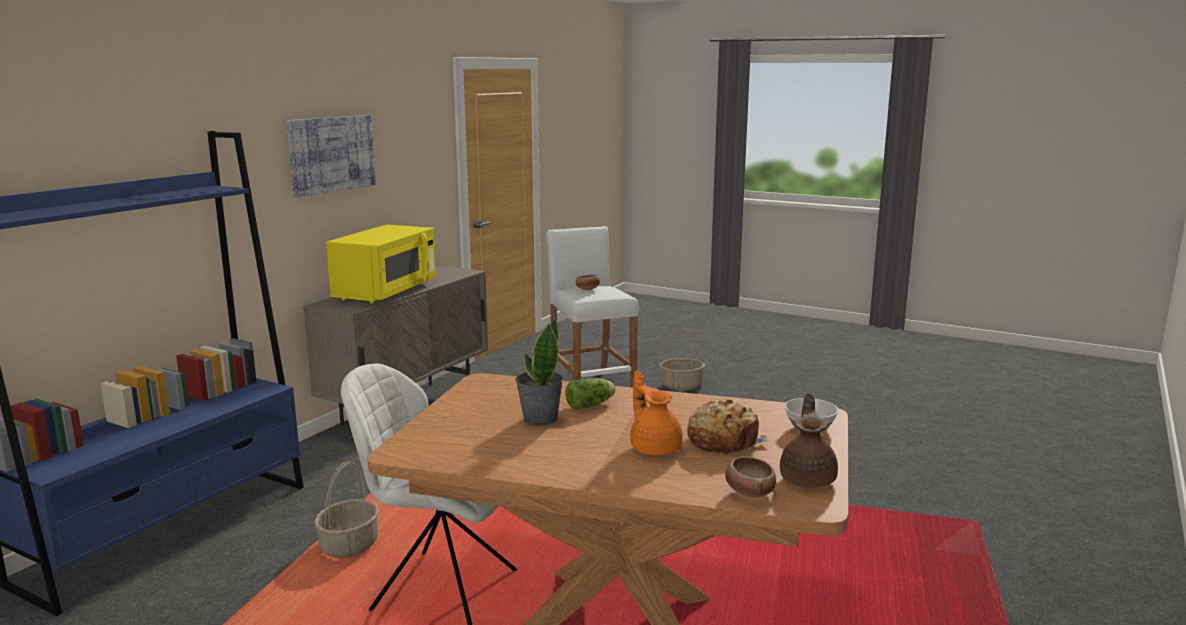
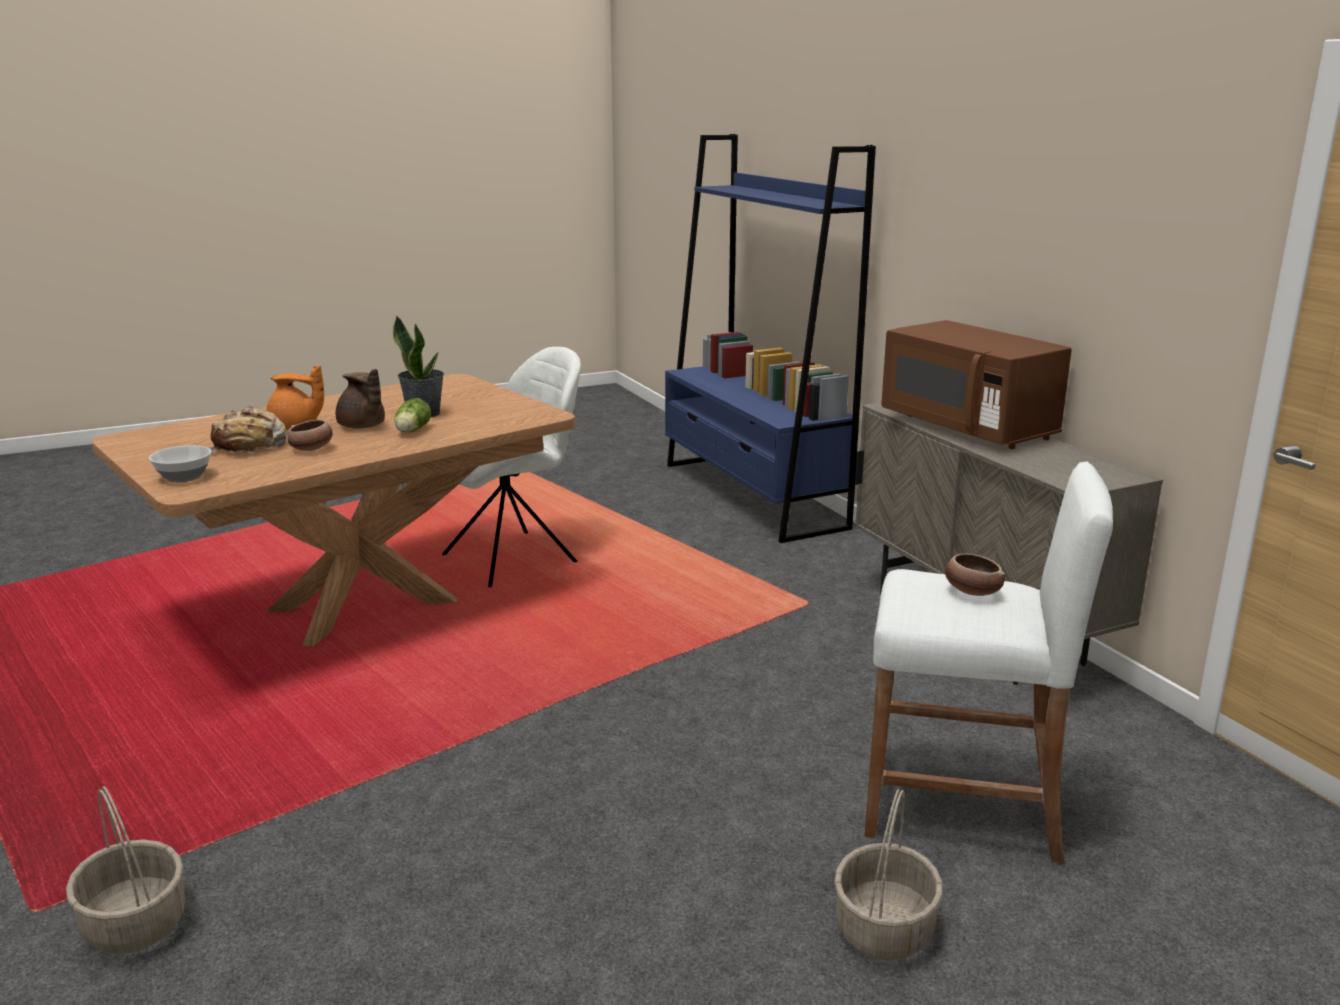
camera: 125 degrees right, 5 degrees up
(331, 154) = (1012, 205): picture -> none
(349, 545) = (636, 542): basket -> basket (136, 924)
(385, 292) = (967, 427): yellow microwave -> brown microwave
(749, 492) = (180, 430): bowl -> bowl (312, 449)
(808, 478) = (143, 448): brown teapot -> brown teapot (362, 426)

